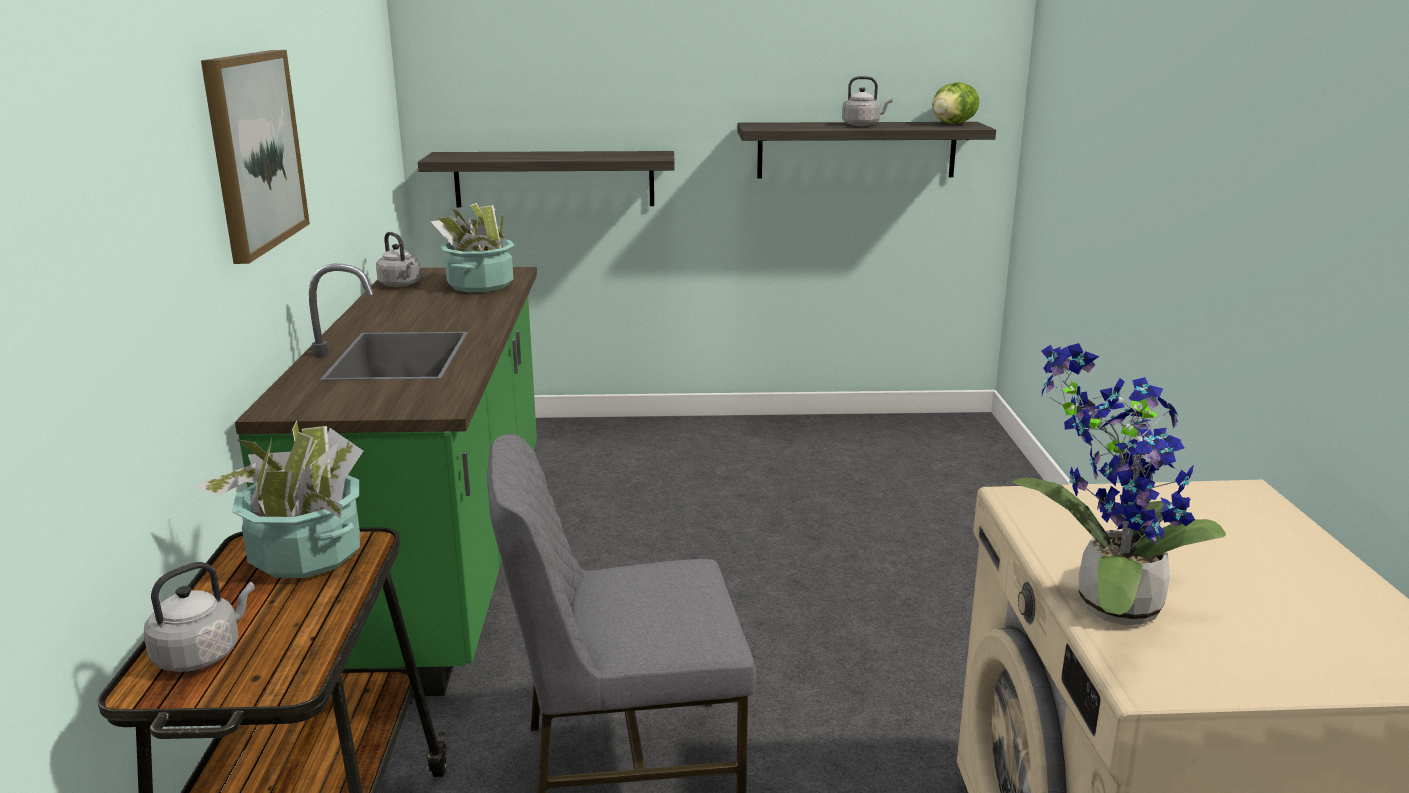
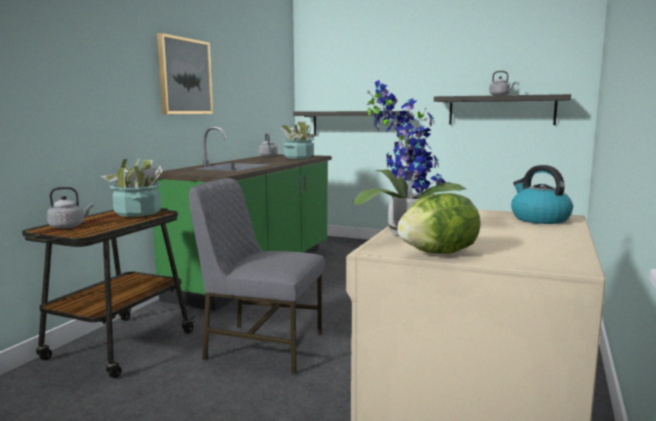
camera: 25 degrees right, 10 degrees down
(952, 124) = (551, 94): lettuce -> lettuce (438, 253)
(1227, 508) = (539, 219): none -> kettle

